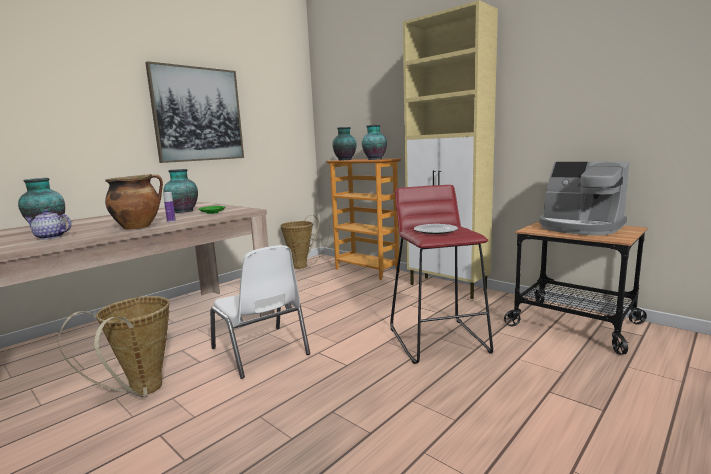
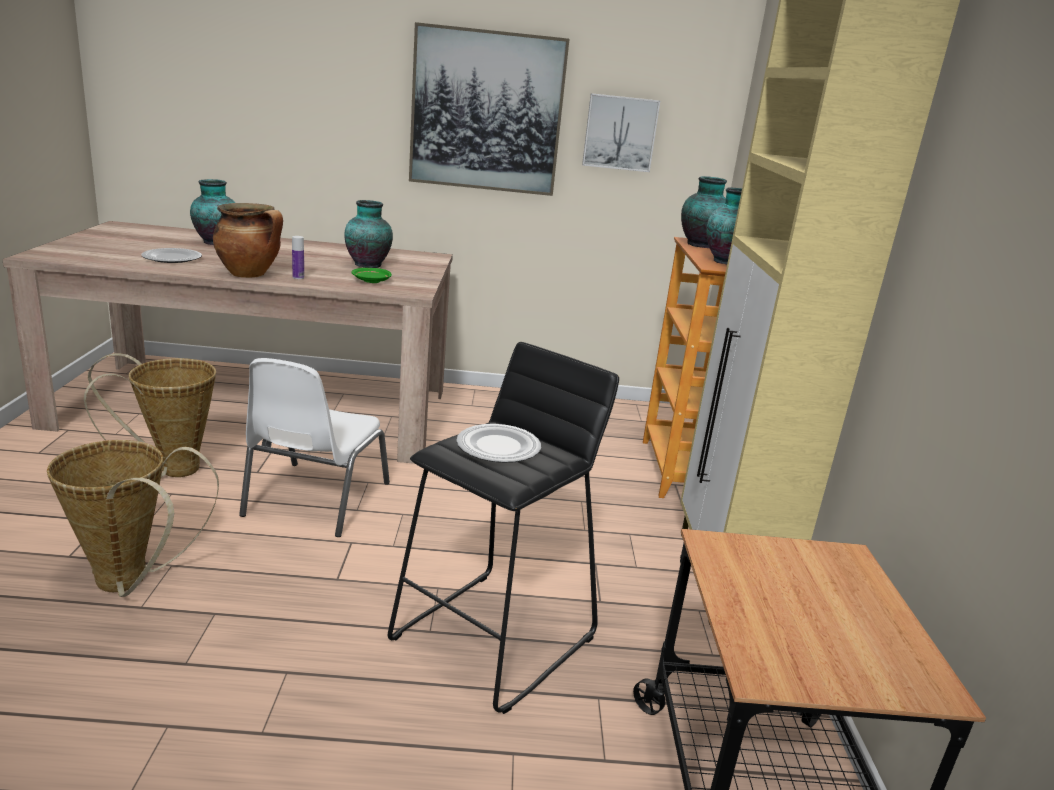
camera: 45 degrees right, 10 degrees up
(50, 237) = (171, 258): teapot -> plate
(266, 120) = (620, 133): none -> picture
(303, 266) = (614, 412): basket -> basket (131, 583)
(439, 339) = (495, 637): red stool -> black stool
(580, 227) = (827, 605): coffee machine -> none

